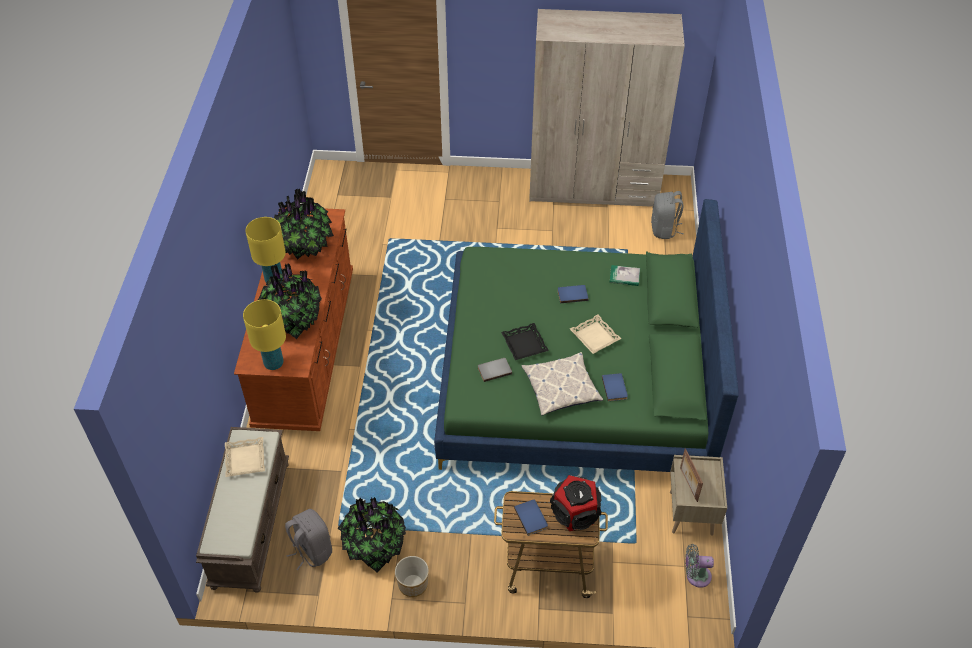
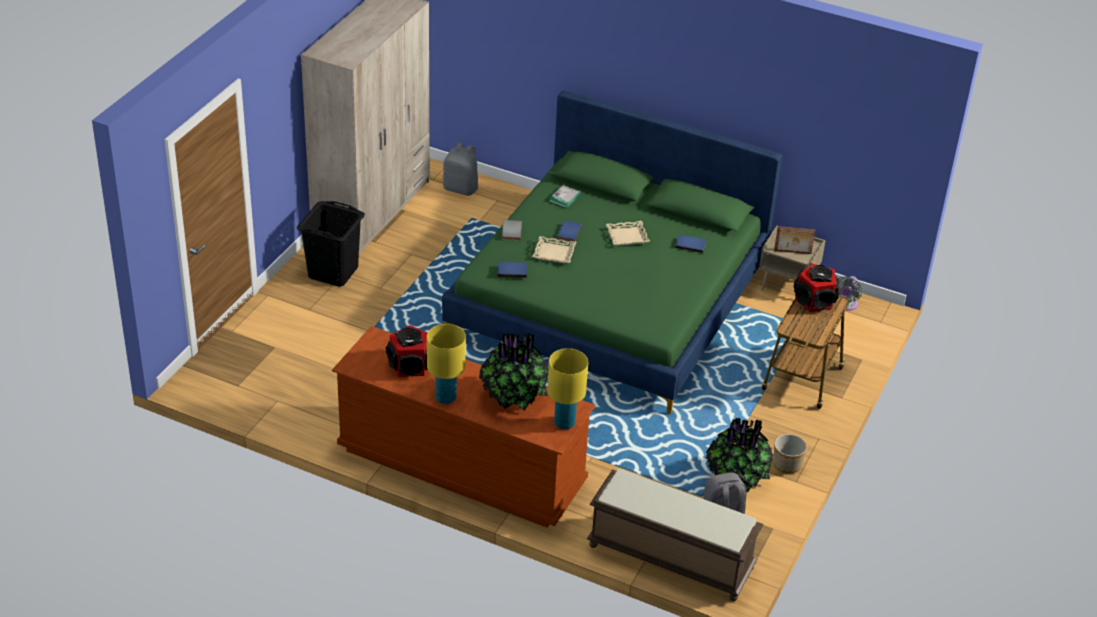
camera: 70 degrees left, 10 degrees down
(245, 459) = (642, 498): beige tray -> beige tray (554, 253)
(306, 247) = (411, 365): potted plant -> speaker
(494, 370) = (632, 303): grey book -> grey book (510, 231)
(498, 195) = (332, 272): none -> black laundry basket
(524, 344) = (611, 278): black tray -> none
(532, 517) = (808, 325): blue book -> blue book (512, 270)
(561, 388) = (674, 273): pillow -> none

